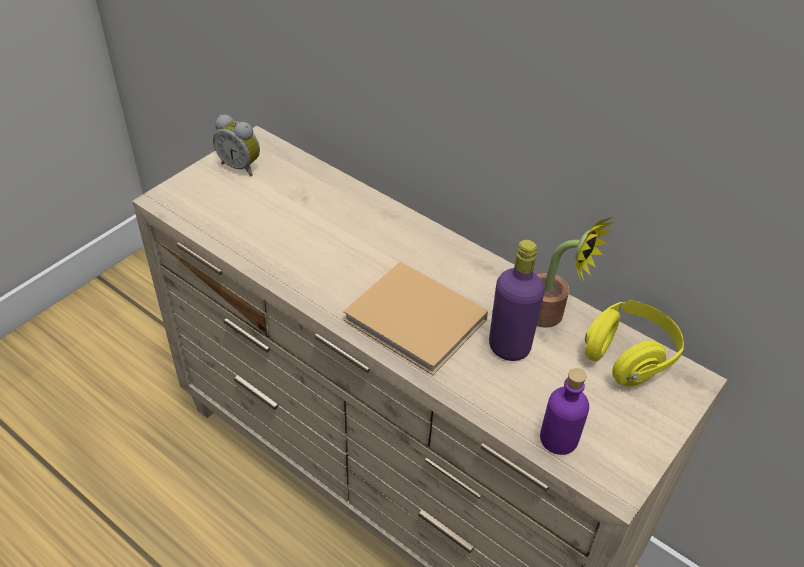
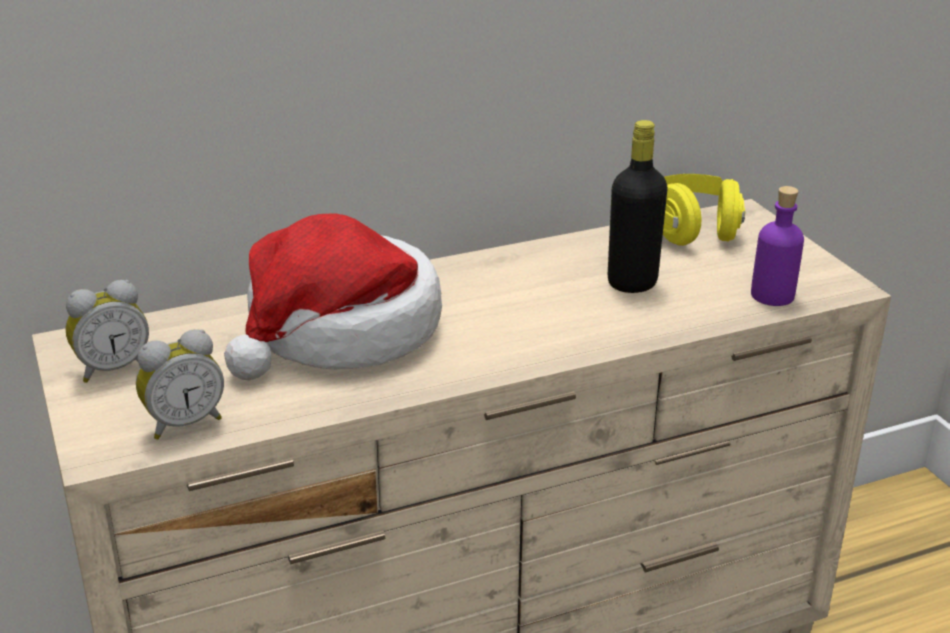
camera: 60 degrees left, 15 degrees down
(205, 214) = (184, 423): none -> alarm clock
(337, 232) = (340, 332): none -> hat
(418, 322) = (549, 322): beige book -> none
(509, 347) = (632, 283): purple bottle -> black bottle
(551, 316) = (606, 248): potted plant -> none

